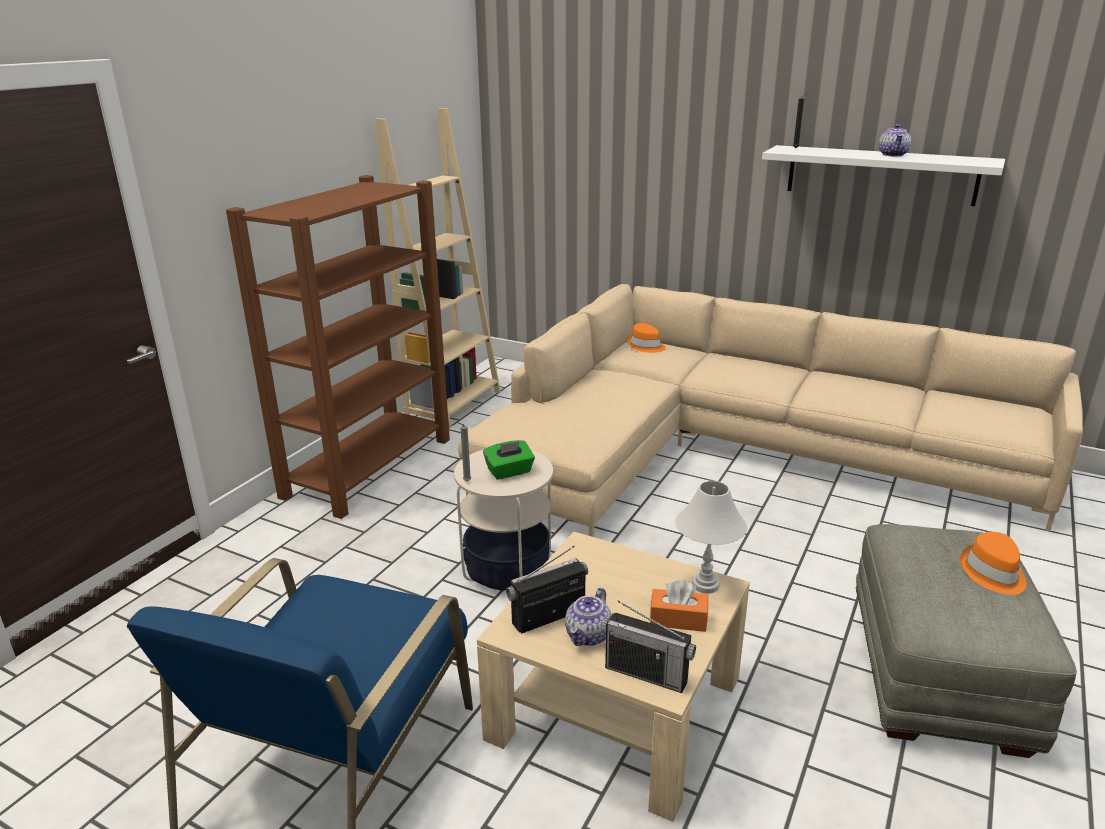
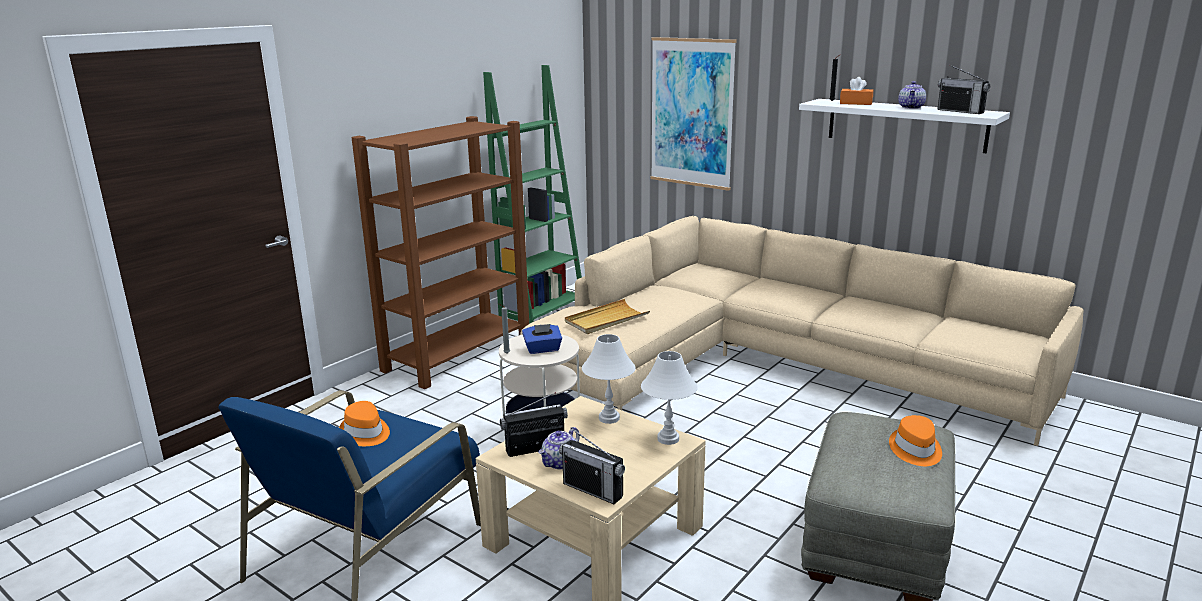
camera: 10 degrees right, 5 degrees down
(453, 404) = (542, 312): beige bookcase -> green bookcase
(509, 472) = (542, 349): green tissue box -> blue tissue box
(561, 421) = (606, 320): none -> beige tray
(618, 164) = (691, 113): none -> picture
(622, 562) = (609, 418): none -> white table lamp
(645, 346) = (704, 269): orange hat -> orange hat (365, 433)
(678, 619) = (635, 459): orange tissue box -> orange tissue box (856, 103)
(952, 159) = (960, 111): none -> radio

